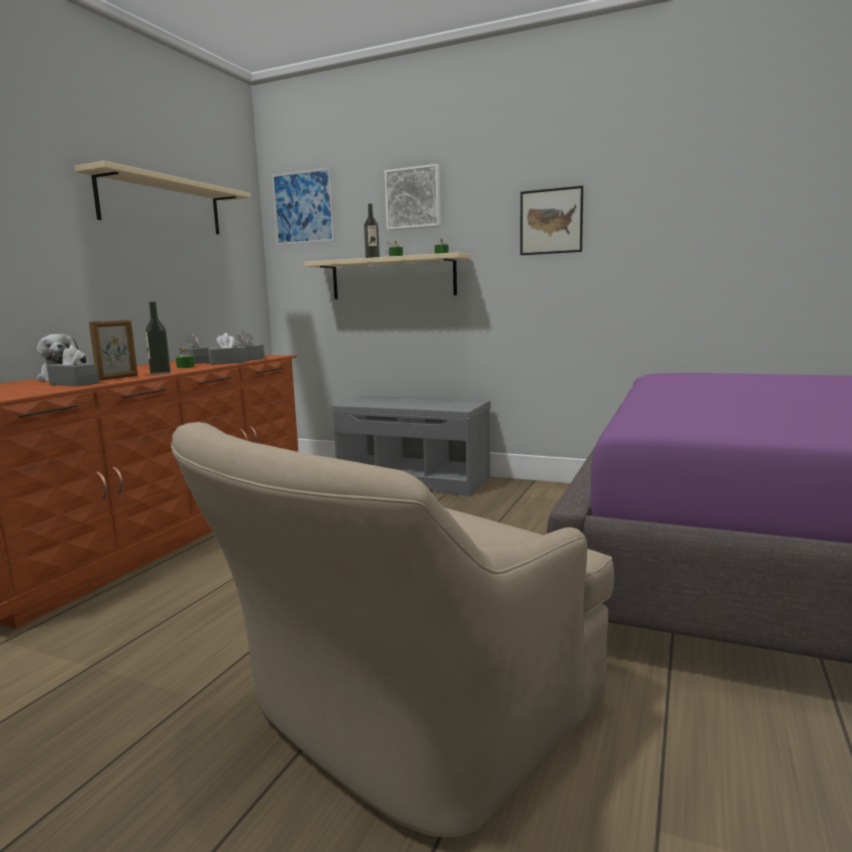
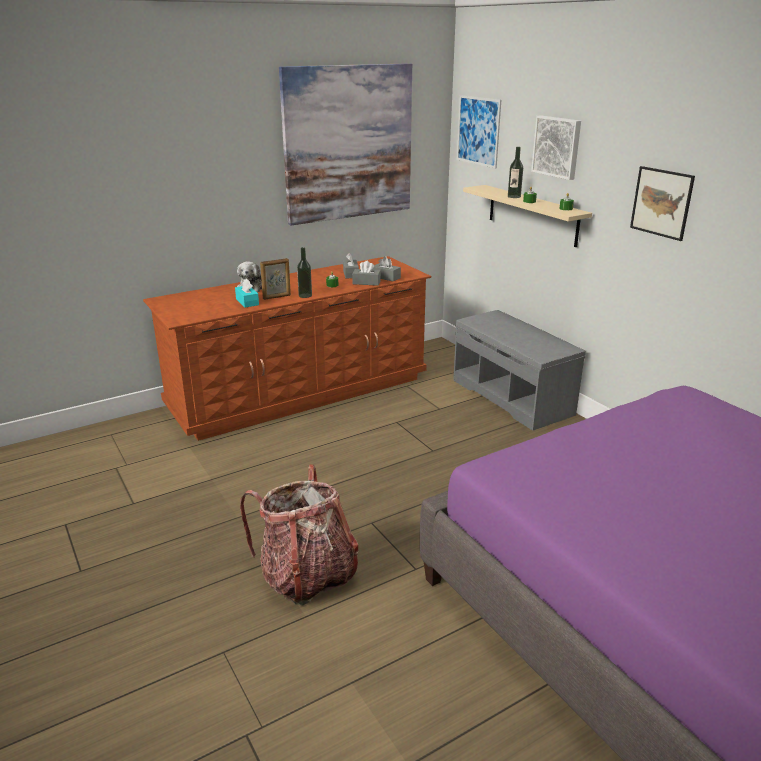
camera: 35 degrees right, 15 degrees up
(74, 383) = (247, 302): grey tissue box -> turquoise tissue box
(162, 205) = (348, 143): beige shelf -> picture
(401, 720) = (307, 576): beige armchair -> backpack

